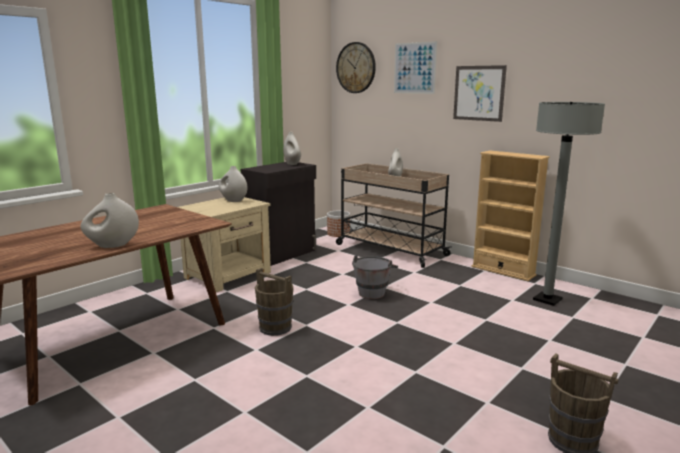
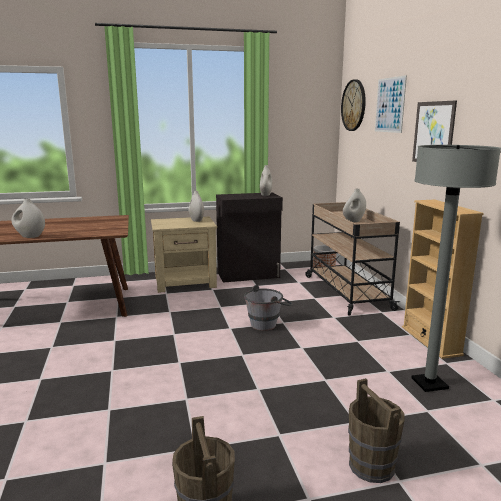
camera: 35 degrees right, 0 degrees up
(275, 327) = (151, 329): brown bucket -> brown bucket (371, 465)

